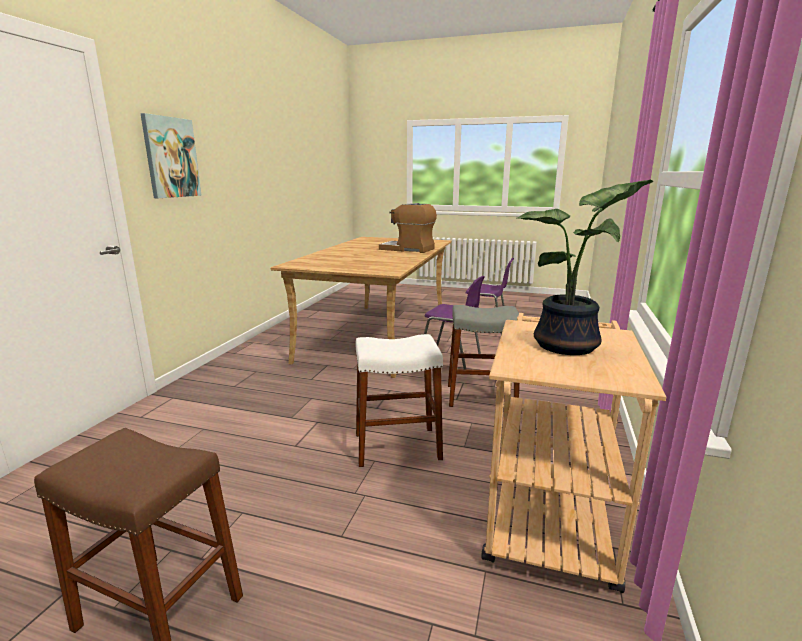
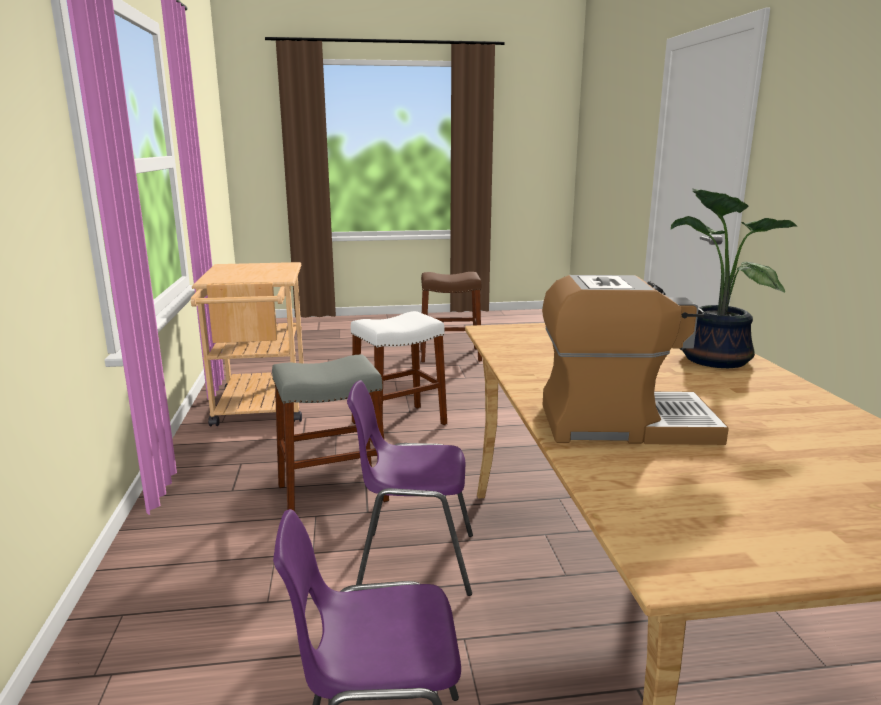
camera: 155 degrees right, 0 degrees up
(171, 157) = (807, 138): picture -> none
(570, 346) = (250, 272): potted plant -> potted plant (710, 359)

